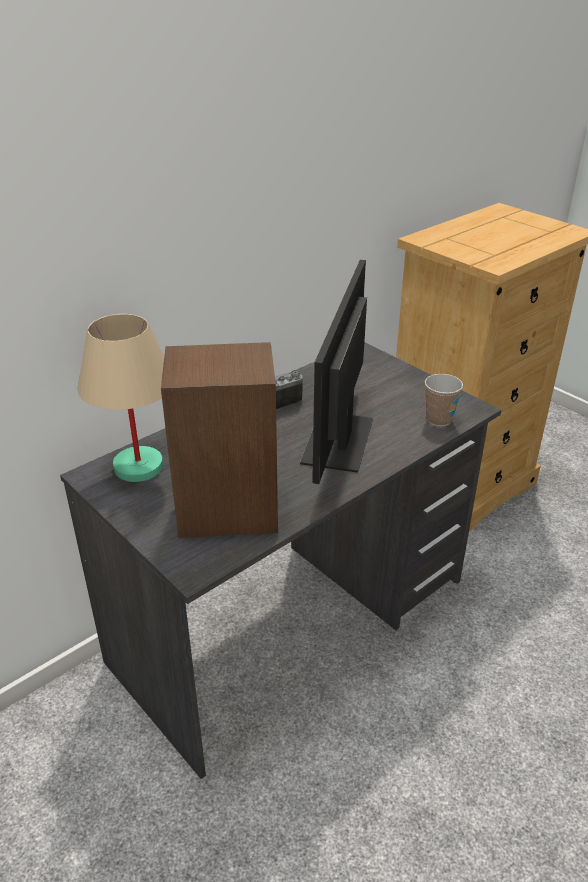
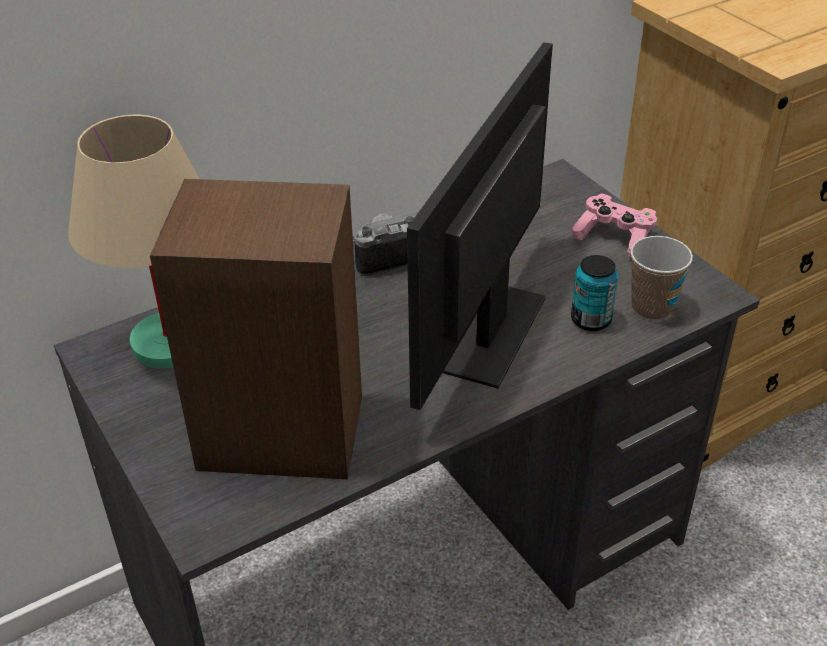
camera: 10 degrees right, 5 degrees up
(404, 429) = (591, 320): none -> can
(405, 382) = (614, 237): none -> pink game controller

